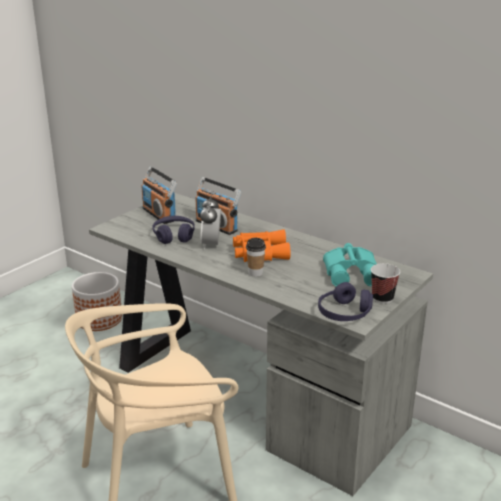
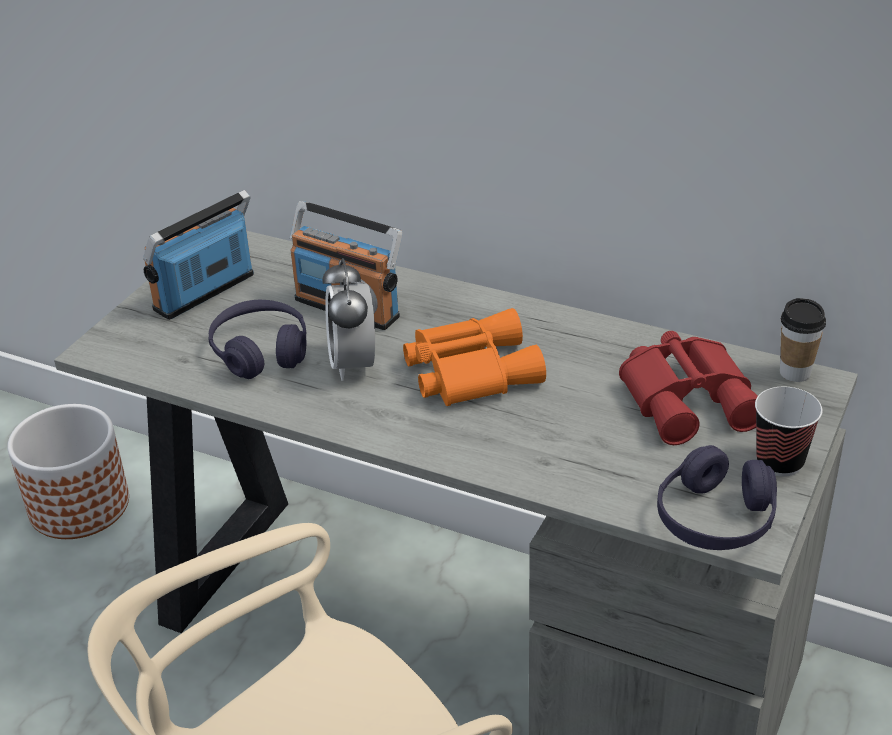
camera: 10 degrees left, 10 degrees up
(159, 214) = (205, 293): radio -> radio turned 90 degrees clockwise
(255, 273) = (481, 433): cup -> cup (795, 372)
(352, 272) = (690, 398): turquoise binoculars -> red binoculars

